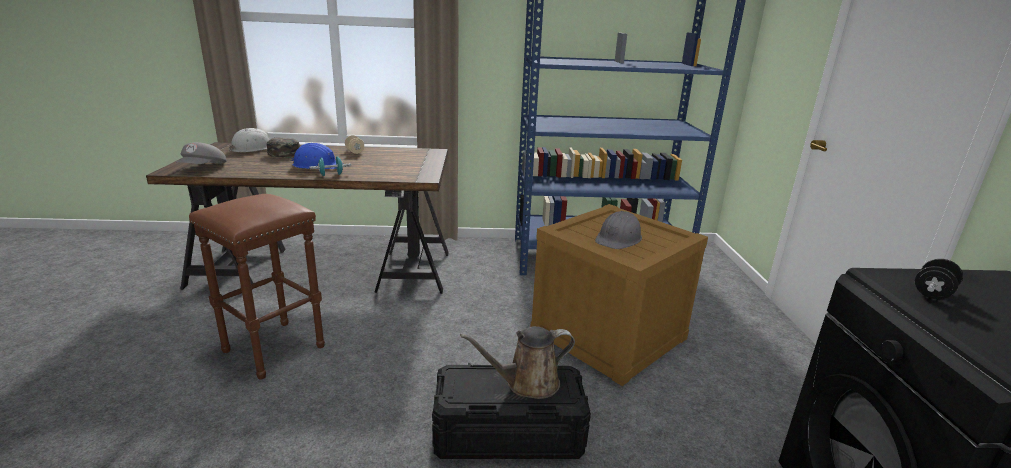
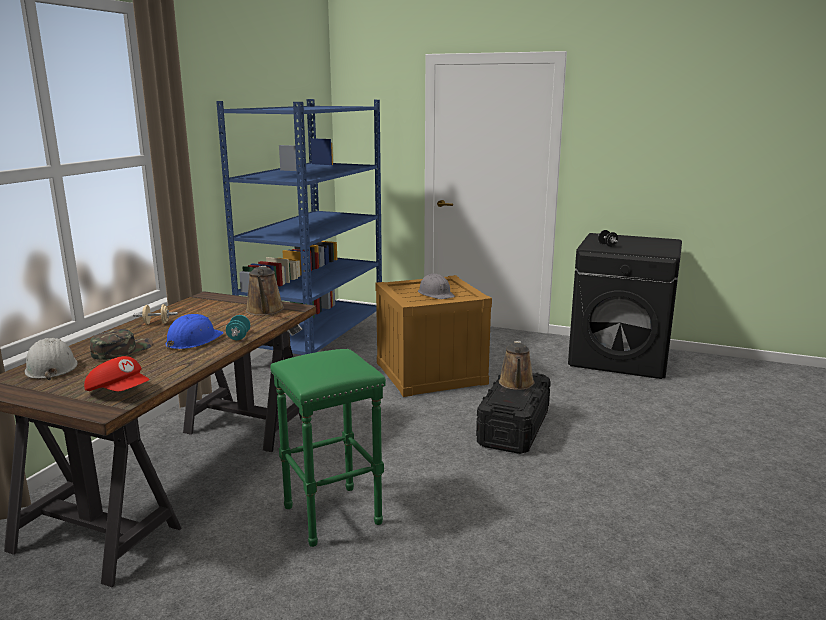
camera: 65 degrees left, 5 degrees down
(203, 168) = (120, 392): grey cap -> red cap
(271, 348) = (331, 516): brown stool -> green stool
(407, 171) = (265, 311): none -> brown watering can

